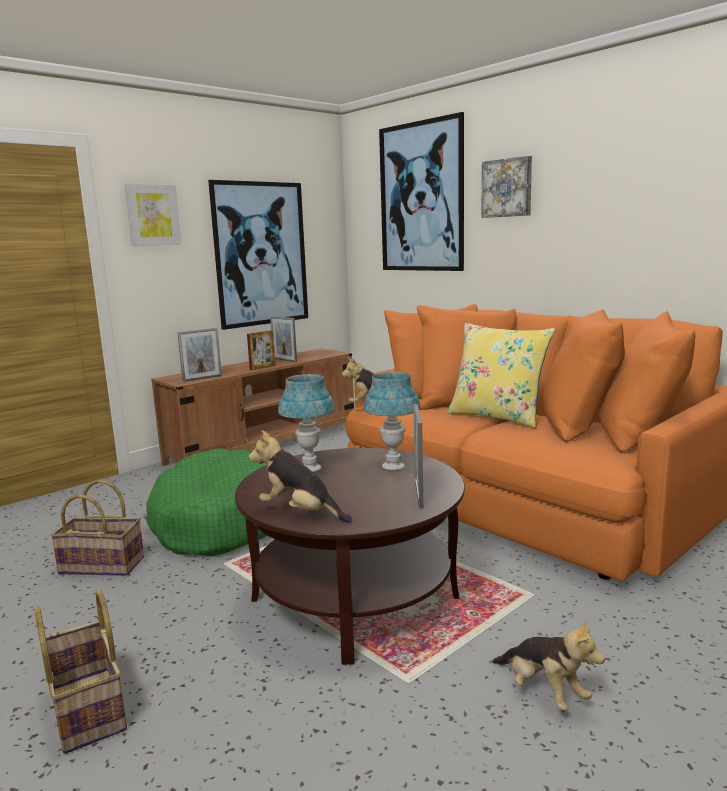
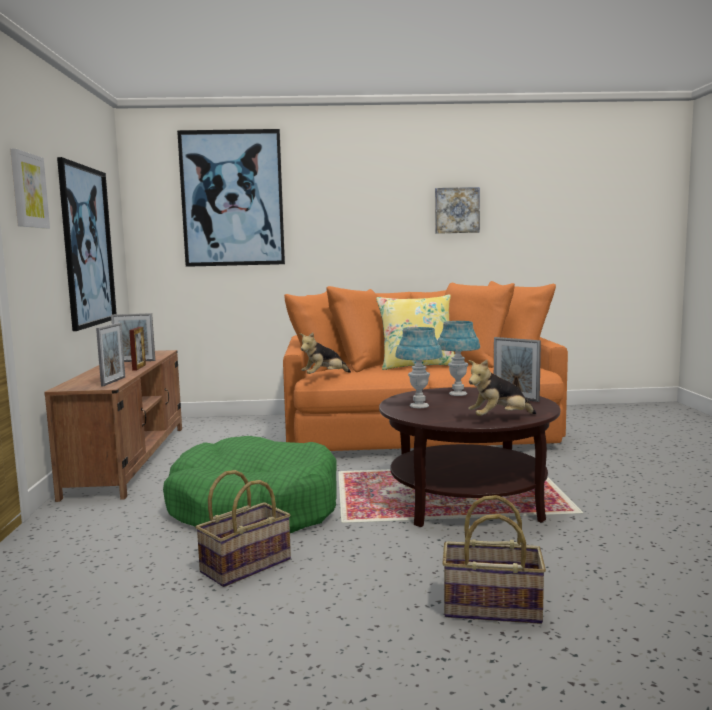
camera: 50 degrees left, 5 degrees down
(507, 188) = (327, 195): picture -> picture (456, 210)
(543, 692) = (626, 490): plush toy -> none

